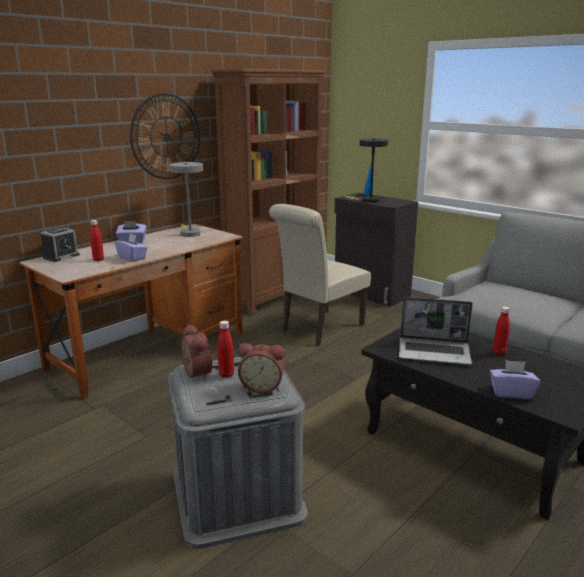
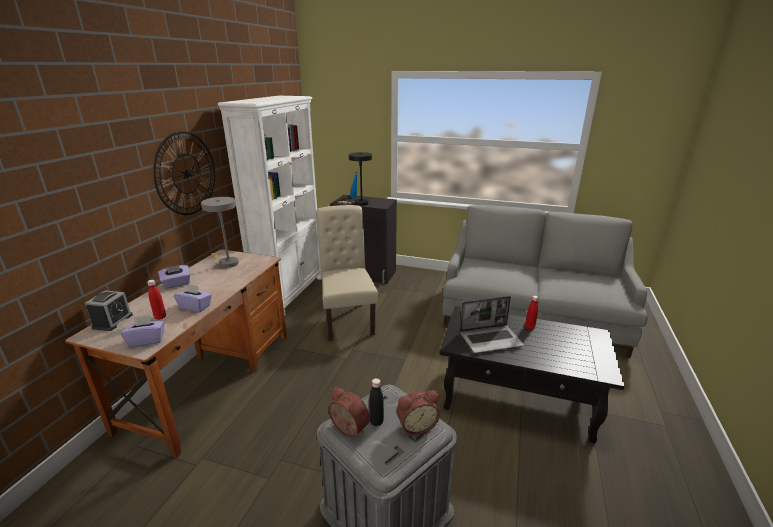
camera: 25 degrees left, 5 degrees up
(226, 374) = (376, 422): red bottle -> black bottle
(273, 296) = (290, 293): brown bookcase -> white bookcase
(319, 329) = (347, 318): beige chair -> beige chair turned 150 degrees clockwise
(511, 392) = (564, 364): purple tissue box -> purple tissue box (147, 340)

